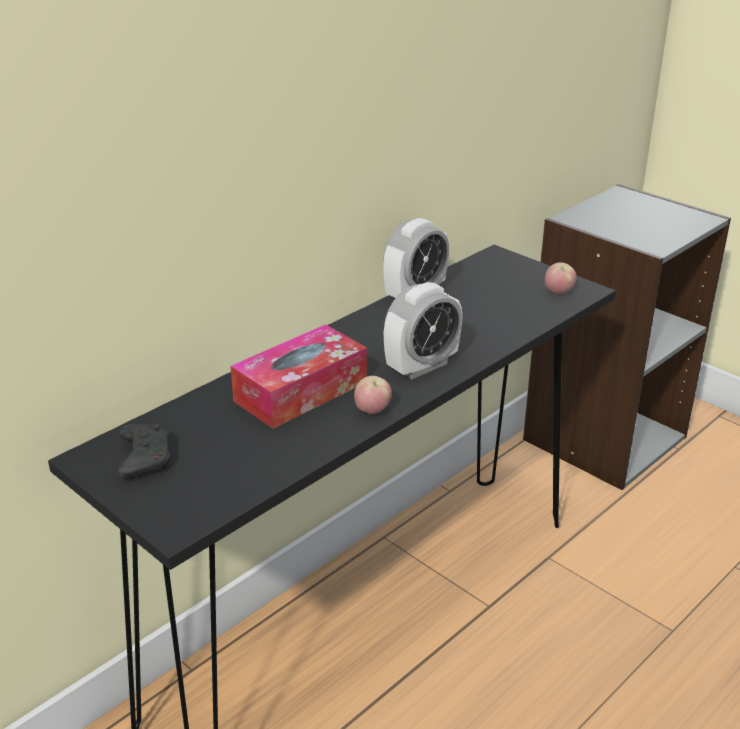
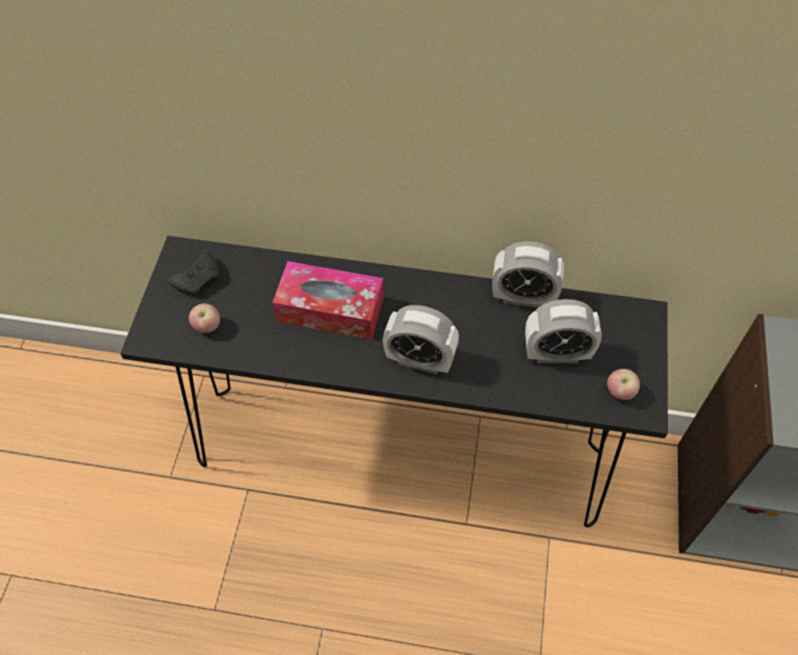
camera: 55 degrees right, 25 degrees up
(372, 411) = (338, 364): apple -> apple (207, 327)
(491, 303) = (556, 354): none -> alarm clock

